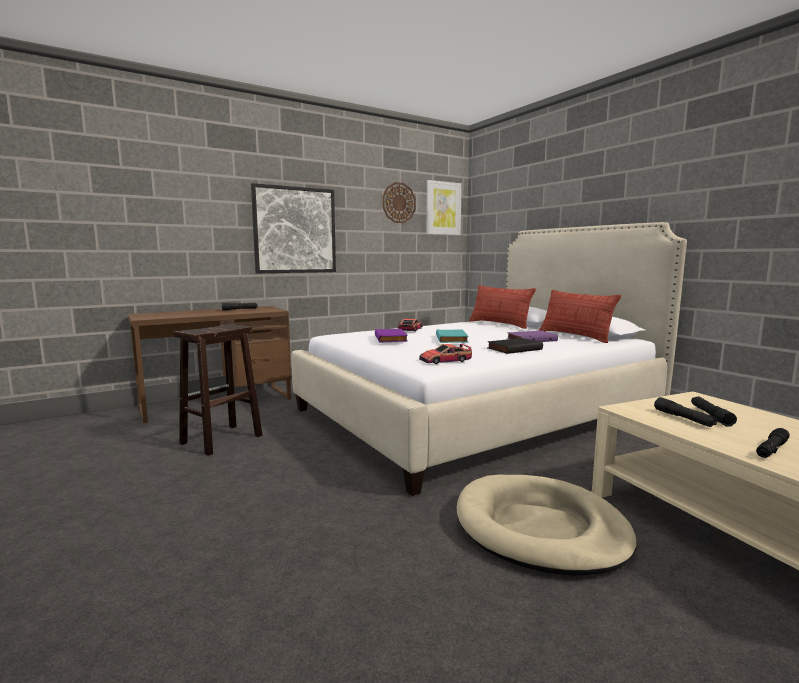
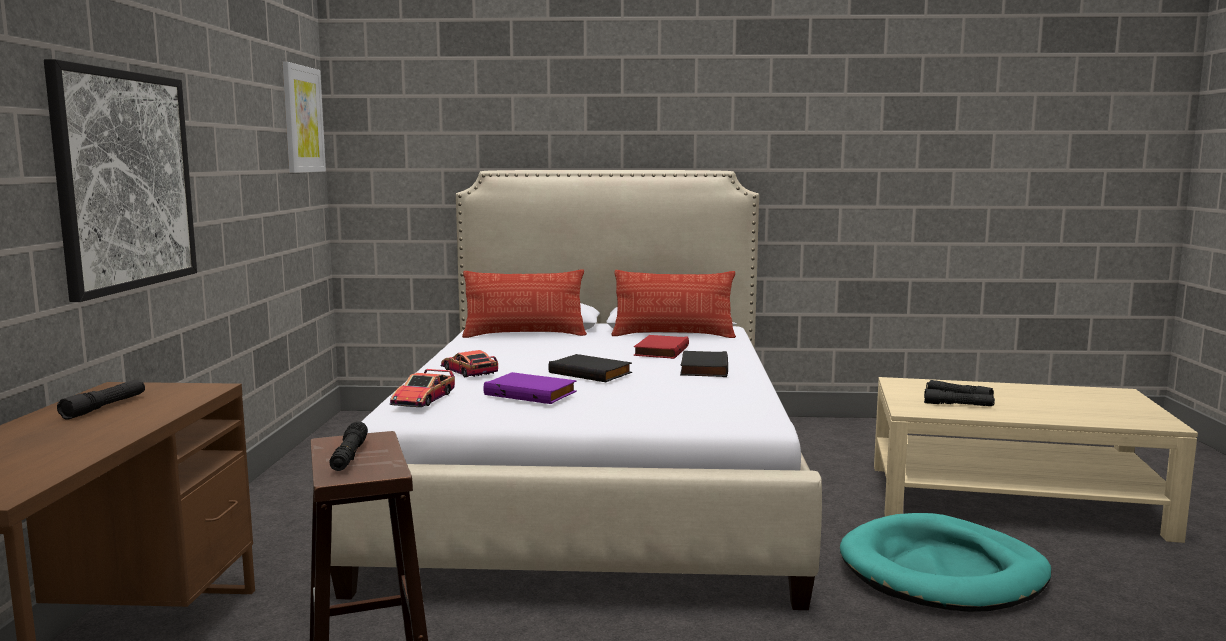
camera: 55 degrees left, 0 degrees up
(398, 203) = (255, 109): wall clock -> none
(444, 360) = (723, 405): toy car -> toy car (423, 399)
(452, 339) = (591, 372): turquoise book -> black book
(531, 339) = (660, 351): purple book -> red book
(540, 528) = (942, 571): beige dog bed -> turquoise dog bed
(771, 449) = (1053, 411): black flashlight -> black flashlight (349, 456)

